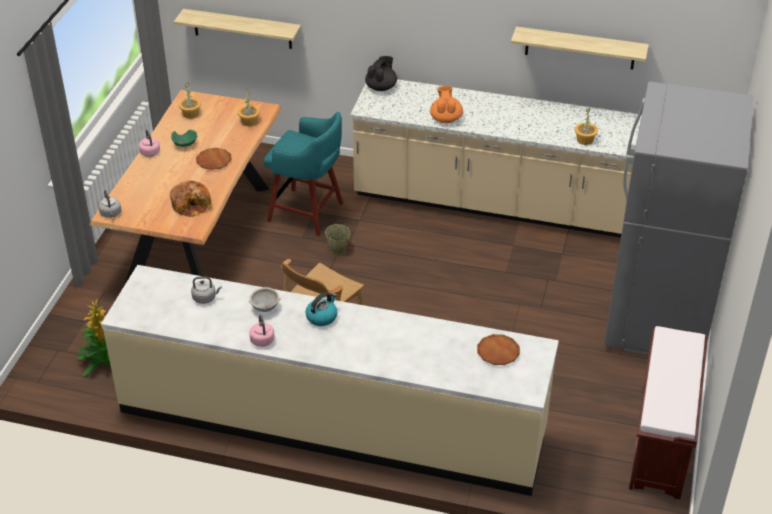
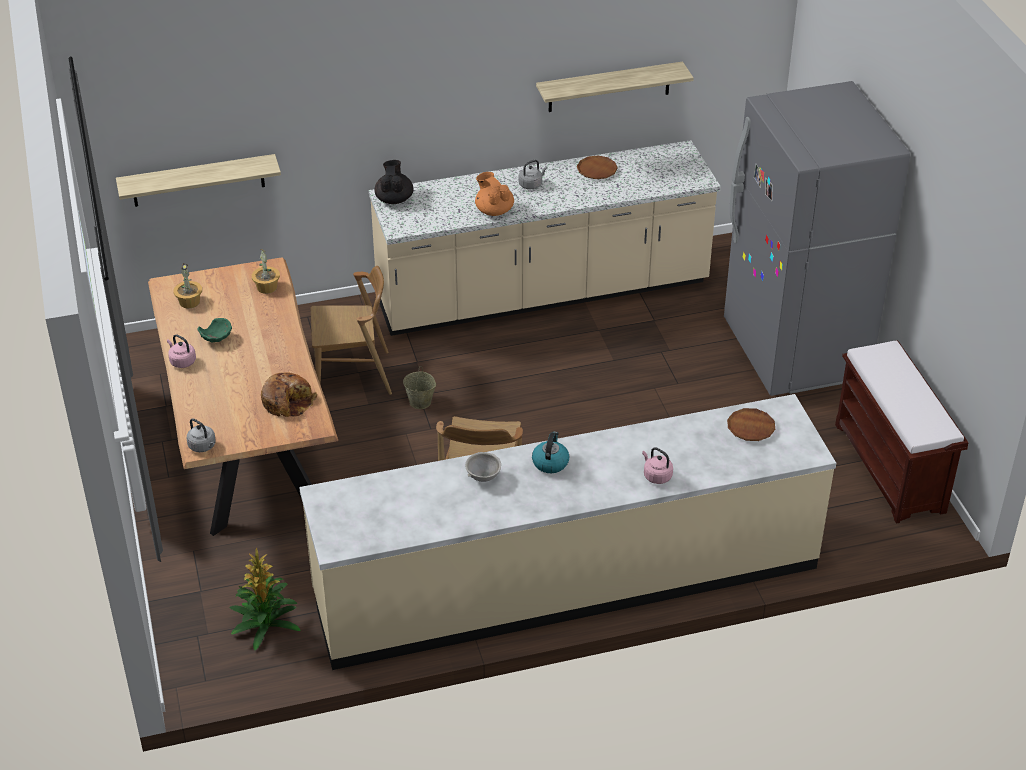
camera: 30 degrees left, 0 degrees up
(205, 298) = (410, 492): grey kettle -> grey kettle (531, 184)
(214, 161) = (267, 345): brown plate -> brown plate (597, 170)
(262, 339) = (510, 509): pink kettle -> pink kettle (656, 476)
(308, 213) = (353, 375): turquoise stool -> brown chair
(585, 140) = (652, 185): potted plant -> none

